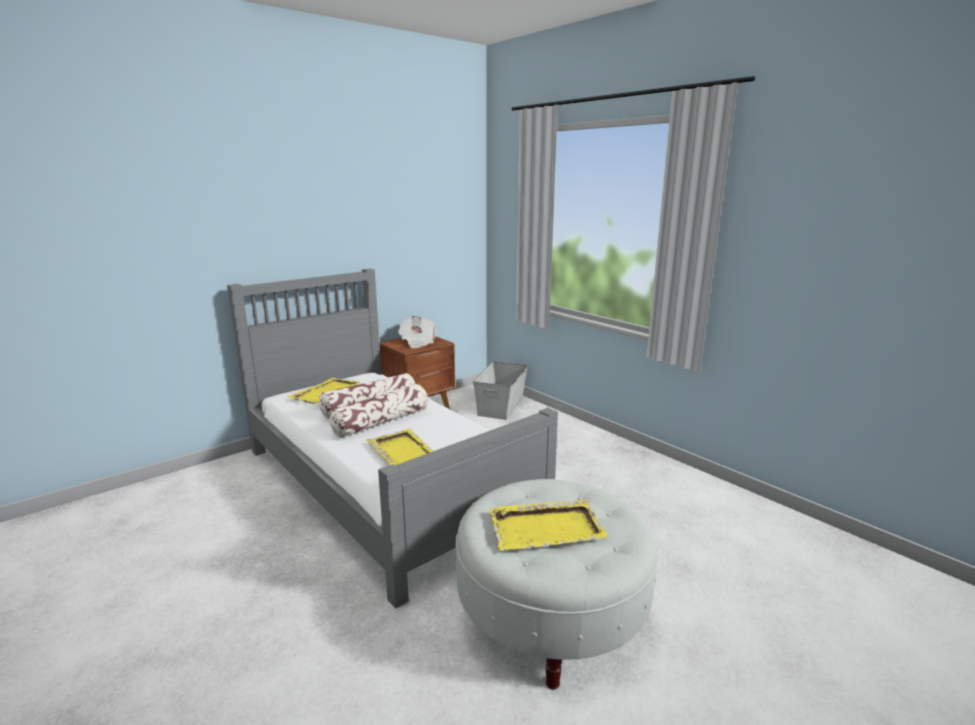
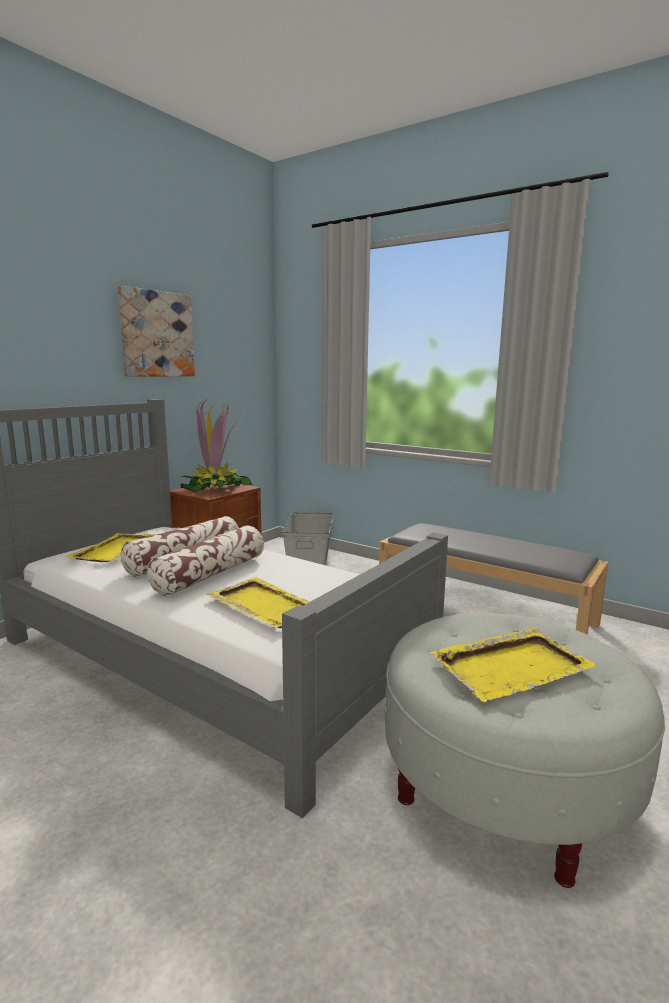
camera: 15 degrees left, 5 degrees down
(371, 214) = (156, 334): none -> picture
(417, 342) = (215, 488): newspaper -> potted plant
(628, 471) = (485, 611): none -> grey bench

